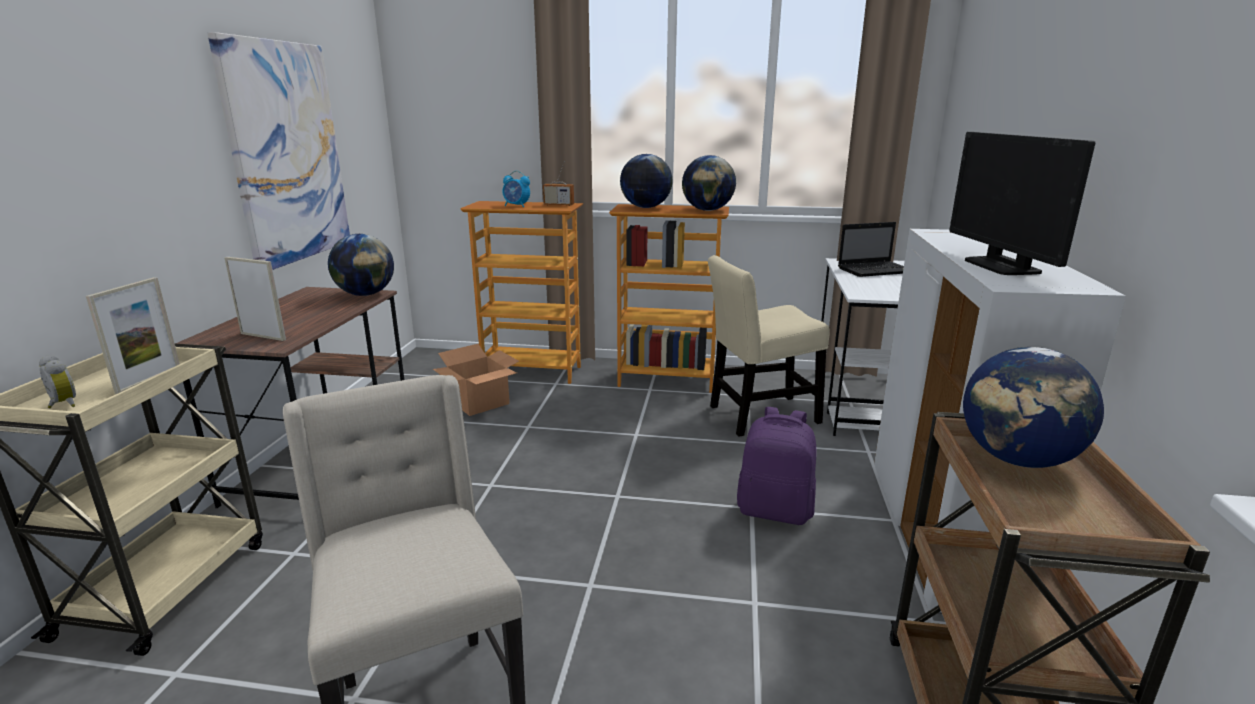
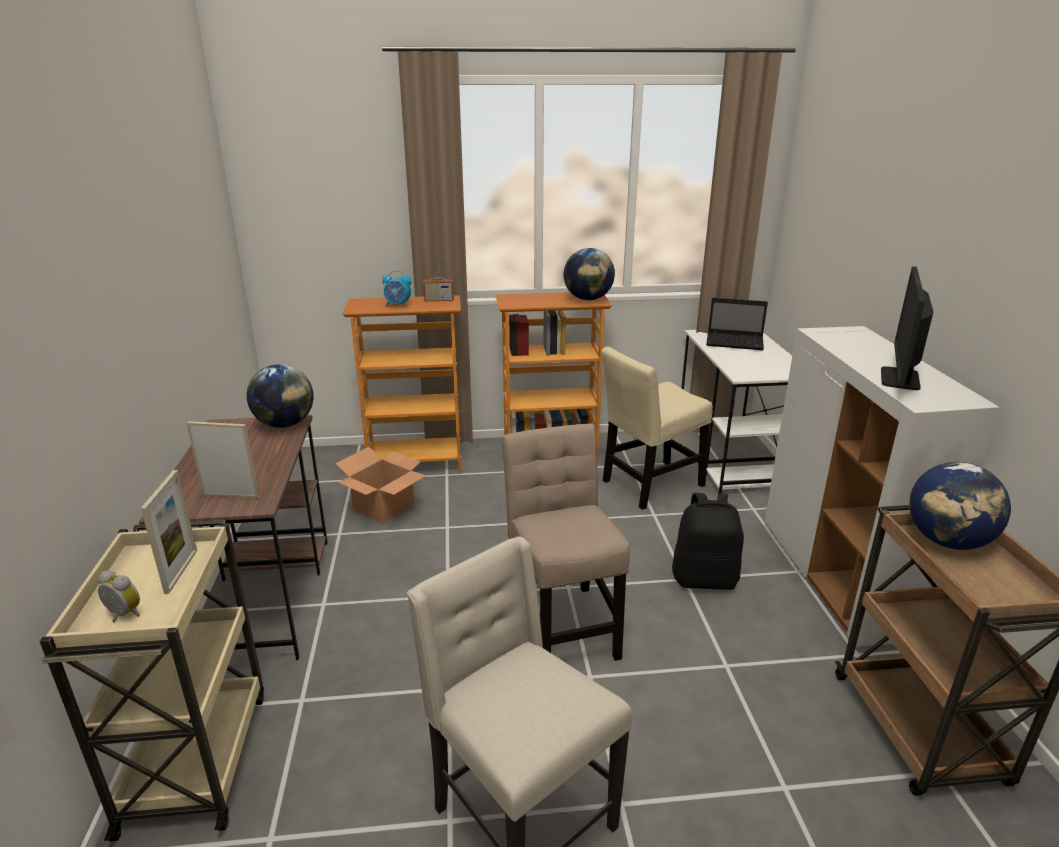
camera: 15 degrees left, 5 degrees up
(287, 153) = (179, 284): picture -> none
(591, 528) = (562, 623): none -> beige chair
(645, 207) = (527, 299): globe -> none
(775, 511) = (705, 579): purple backpack -> black backpack
(876, 270) = (736, 342): laptop -> laptop turned 45 degrees clockwise
(1002, 266) = (900, 378): monitor -> monitor turned 45 degrees clockwise

